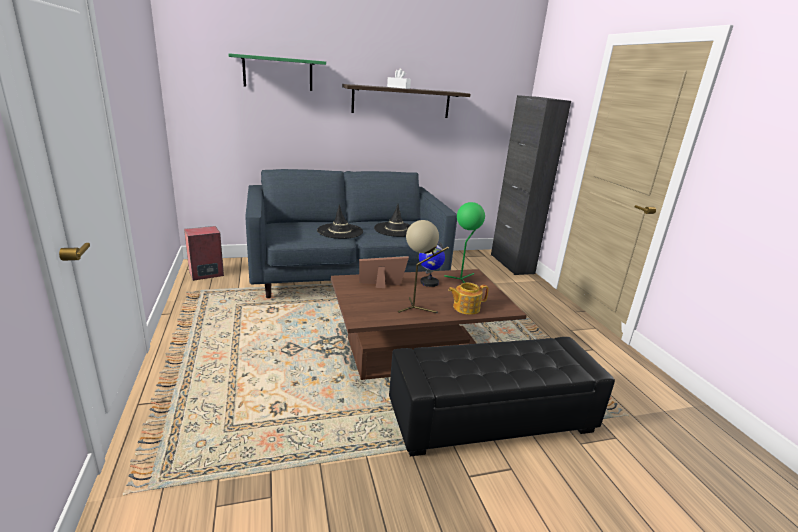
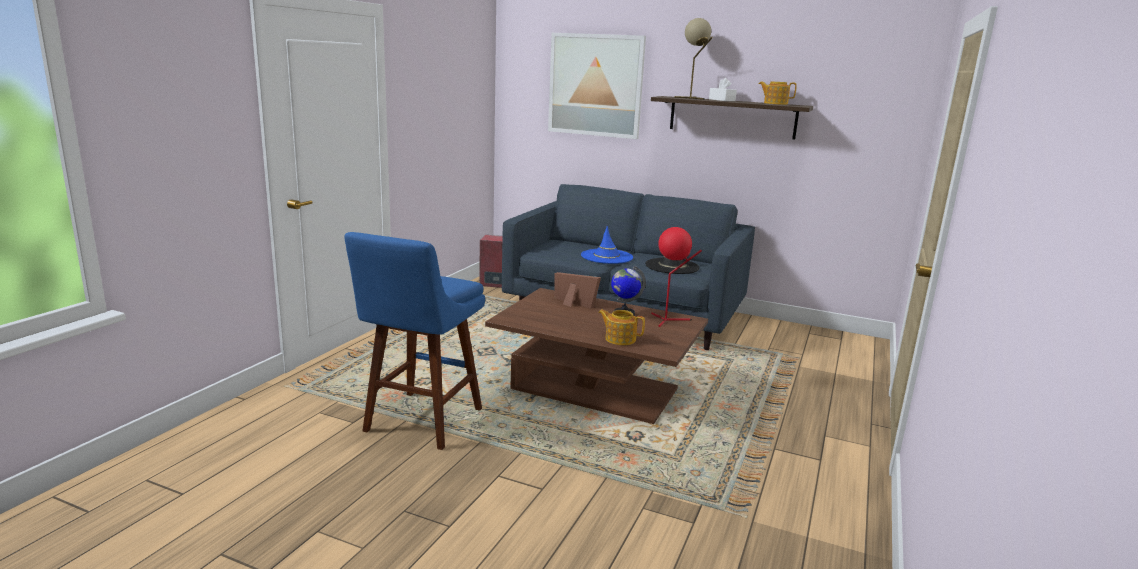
camera: 40 degrees right, 5 degrees down
(278, 73) = (595, 85): green shelf -> picture
(337, 459) = (420, 423): none -> blue stool
(340, 231) = (607, 257): black hat -> blue hat
(416, 308) = (570, 326): beige table lamp -> beige table lamp (692, 98)
(438, 90) = (775, 103): none -> teapot
(462, 278) = (669, 320): green table lamp -> red table lamp
(491, 417) = (584, 454): black ottoman -> none
(512, 264) = (868, 356): black cabinet -> none

